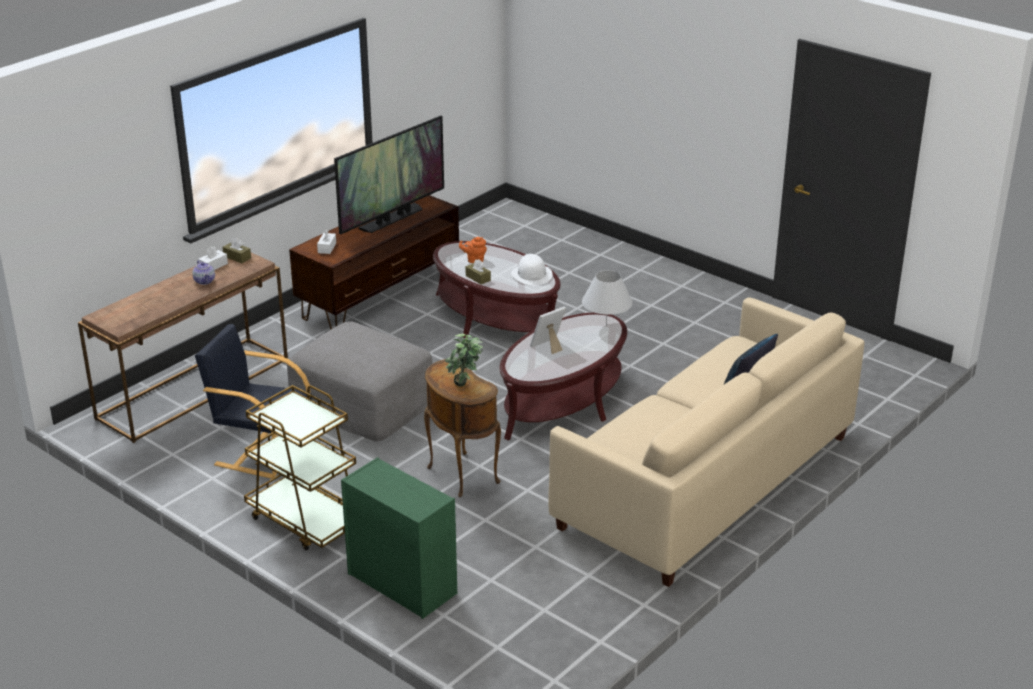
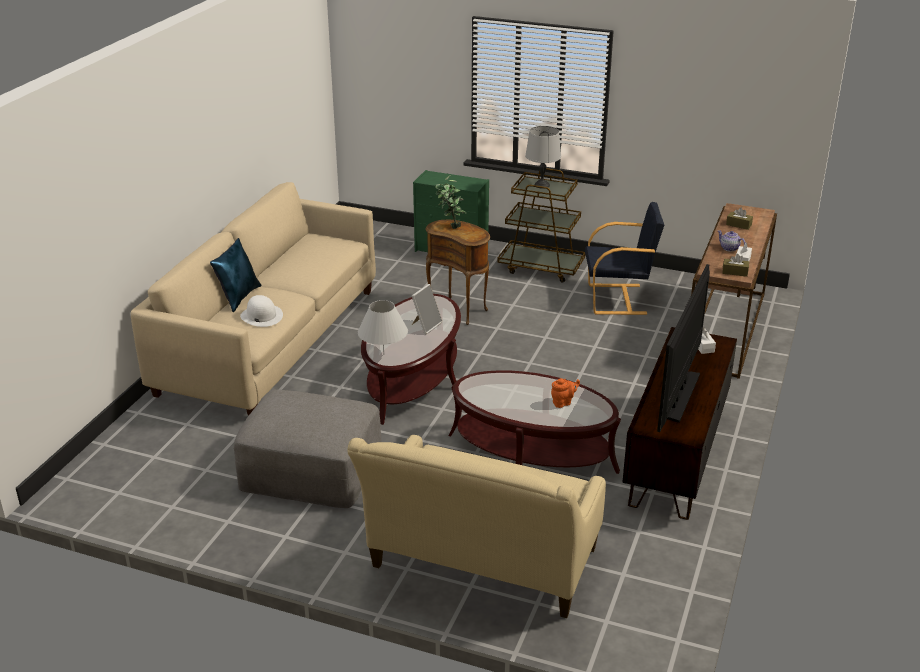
camera: 160 degrees right, 0 degrees up
(295, 423) = (541, 185): none -> grey table lamp
(363, 403) = (580, 345): grey ottoman -> grey ottoman (311, 470)
(478, 278) = (541, 381): brown tissue box -> brown tissue box (738, 225)
(532, 275) = (489, 396): white hat -> white hat (261, 316)
(586, 262) = (480, 565): none -> beige sofa

